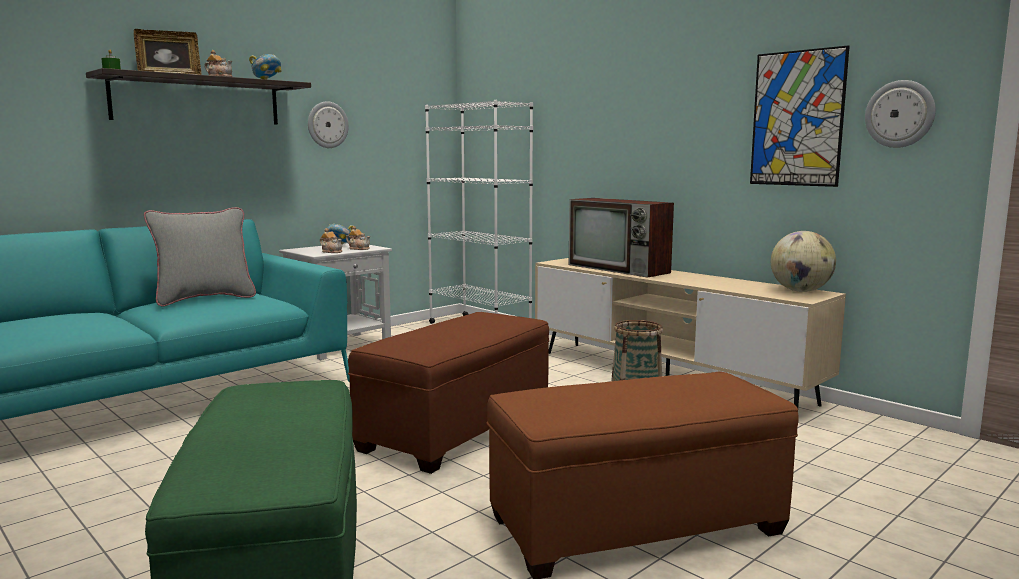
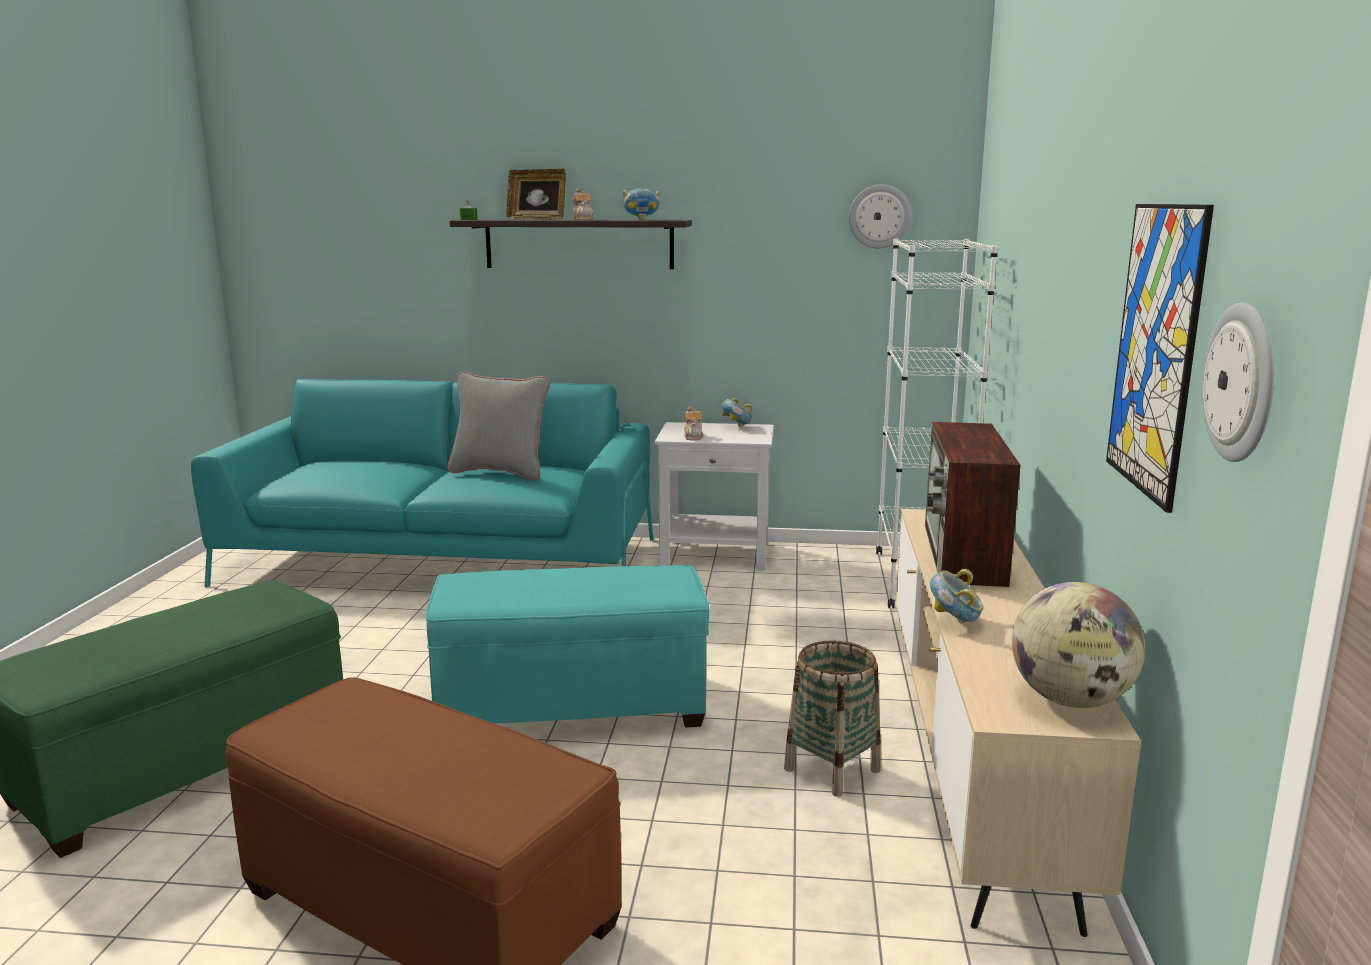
camera: 50 degrees right, 5 degrees up
(327, 125) = (744, 268): wall clock -> wall clock (879, 216)
(359, 248) = (735, 437): teapot -> none
(457, 429) = (571, 706): brown ottoman -> turquoise ottoman
(697, 284) = (955, 622): none -> bowl

